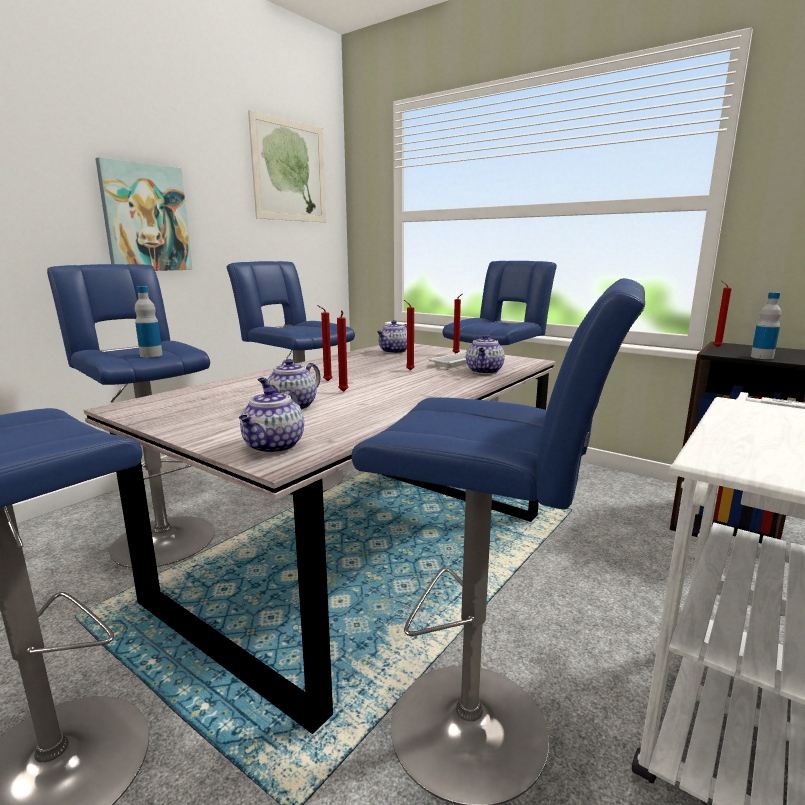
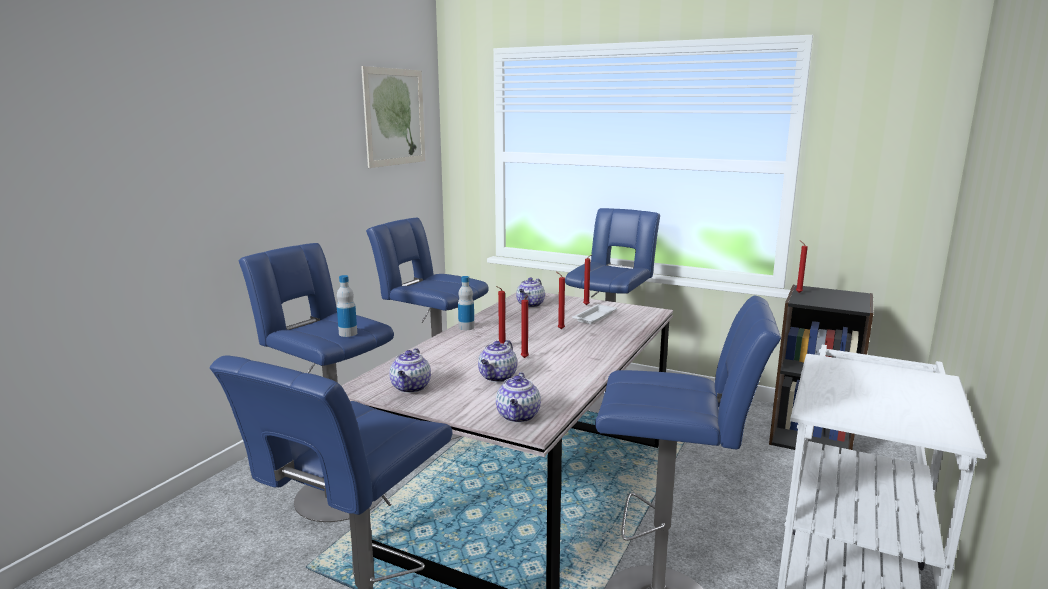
camera: 10 degrees left, 0 degrees up
(146, 218) = (281, 185): picture -> none
(484, 371) = (622, 327): teapot -> teapot (411, 388)
(762, 357) = (832, 304): bottle -> bottle (466, 327)

